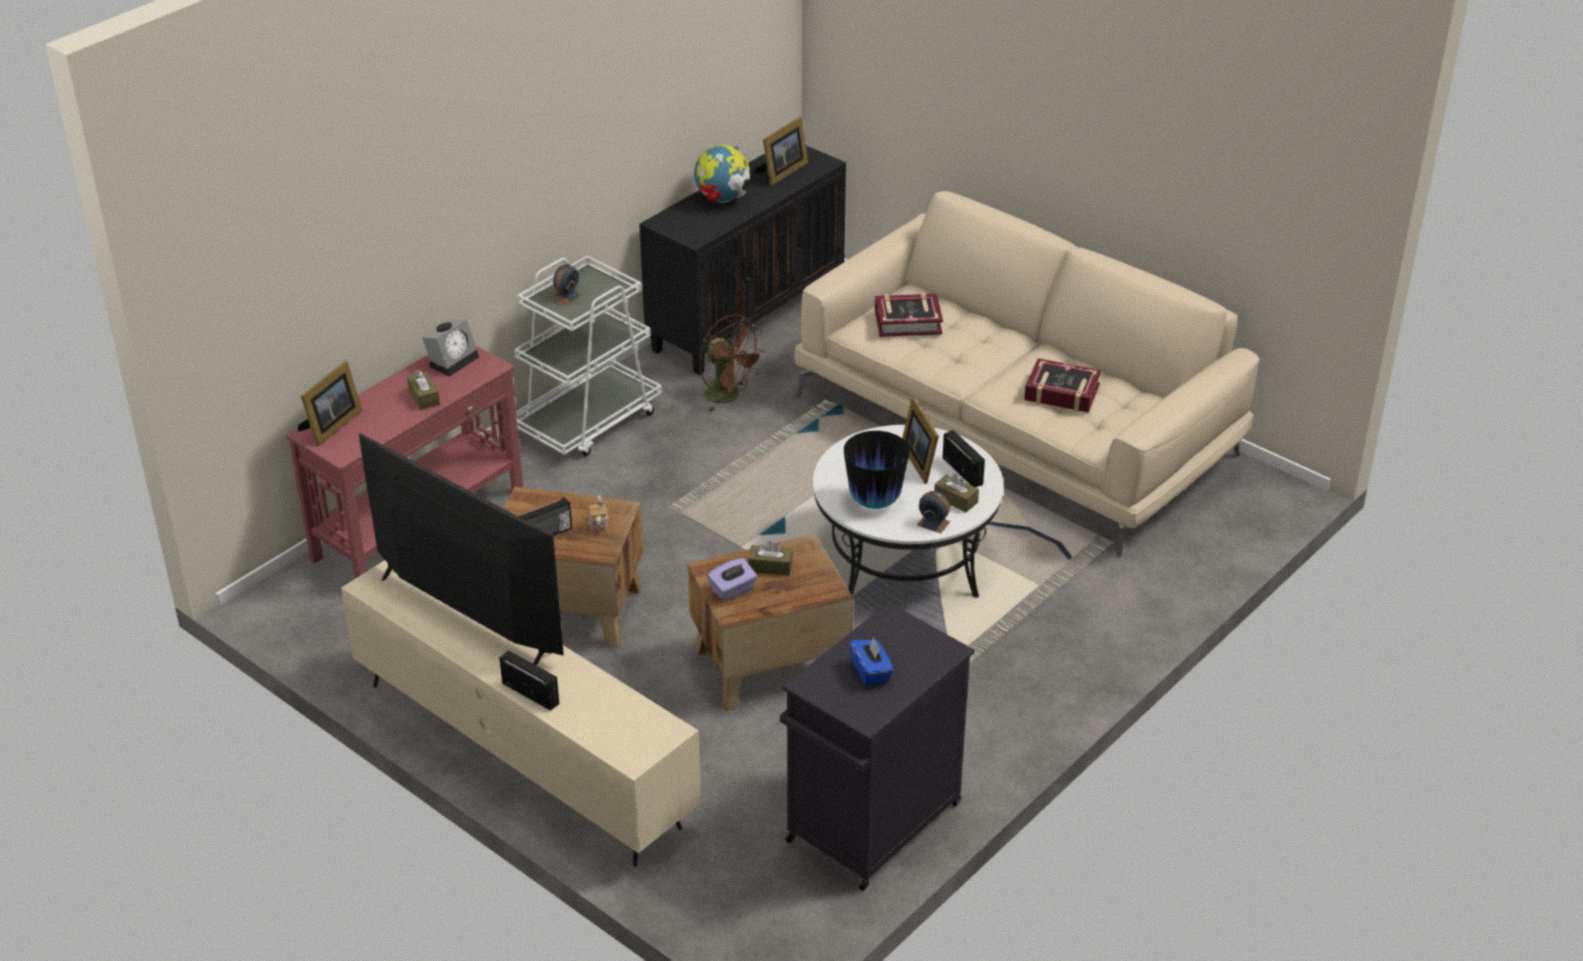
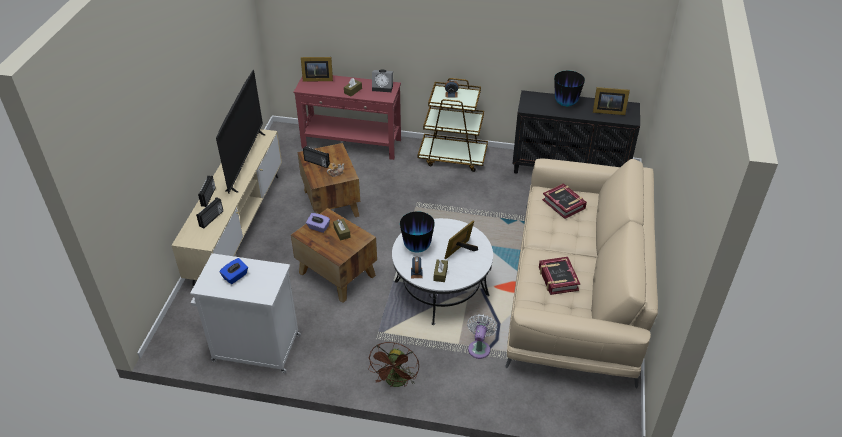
camera: 60 degrees right, 5 degrees up
(589, 421) = (453, 157): white cart -> brown cart
(722, 199) = (565, 103): globe -> vase
(729, 396) = (507, 187): brown fan -> brown fan (396, 382)
(871, 825) = (254, 348): black cabinet -> white cabinet
(963, 471) = (465, 268): radio -> radio (212, 219)
(1061, 567) = (479, 347): none -> white fan

